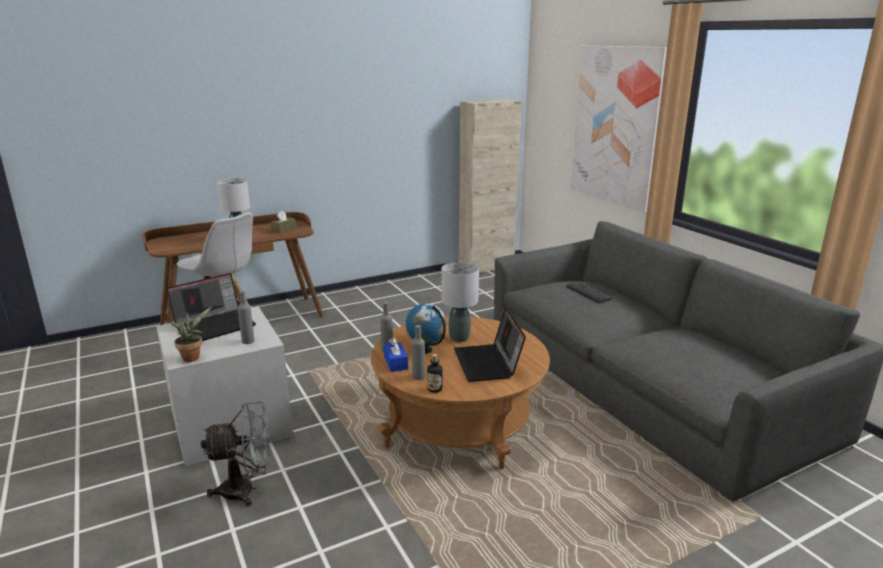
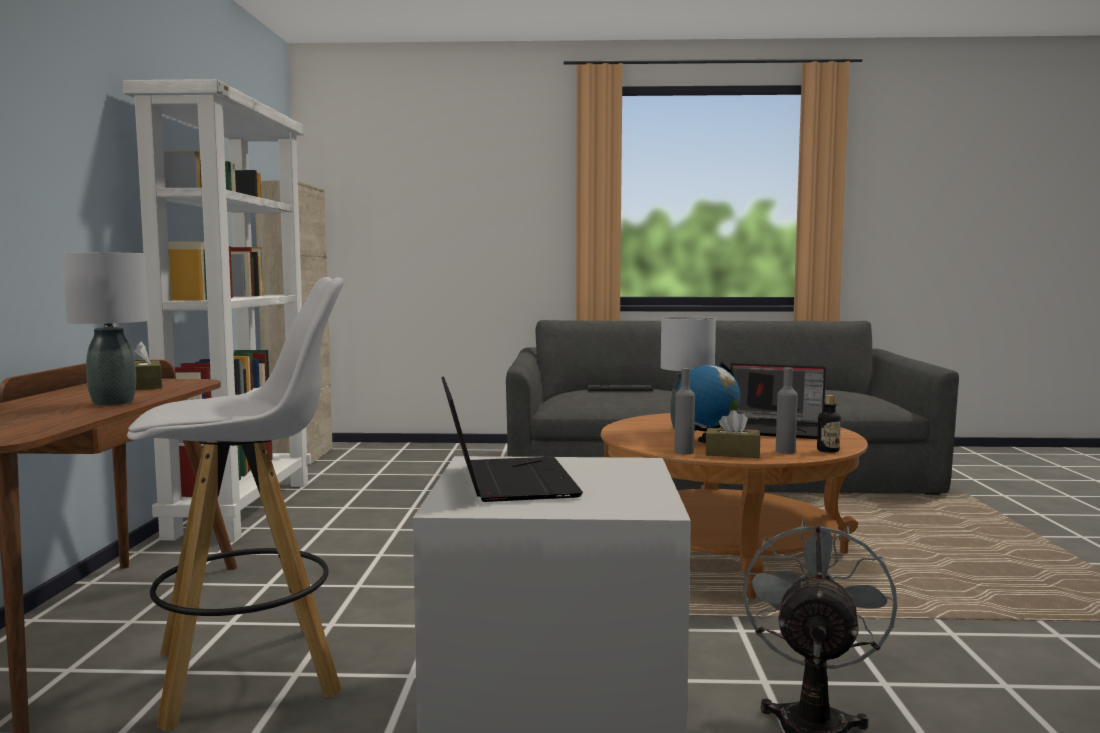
camera: 60 degrees left, 15 degrees down
(192, 357) = (648, 502): potted plant -> none
(248, 341) = (618, 470): grey bottle -> none
(394, 287) = (241, 507): none -> white bookcase
(395, 363) = (732, 453): blue tissue box -> brown tissue box
(616, 126) = (492, 212): picture -> none

